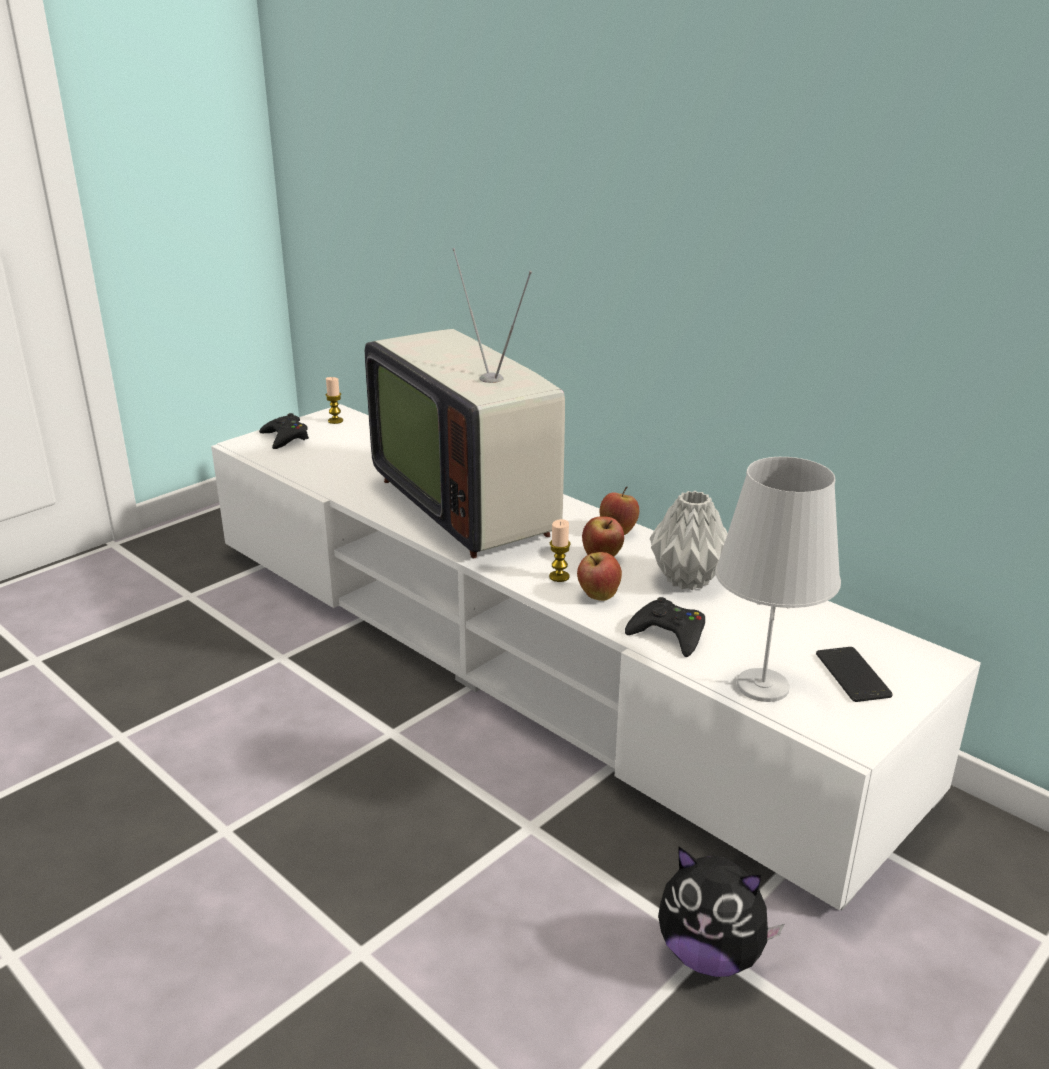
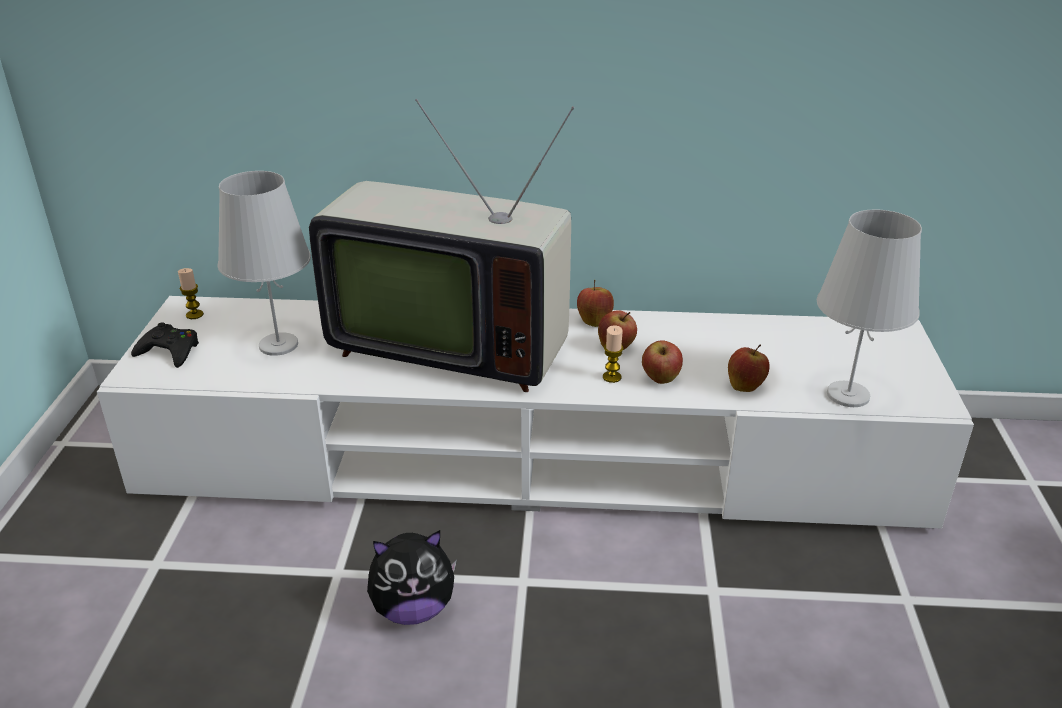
camera: 40 degrees left, 5 degrees up
(356, 458) = (279, 344): none -> white table lamp
(668, 634) = (745, 386): black game controller -> apple
(688, 580) = (696, 339): grey vase -> none
(710, 954) = (914, 603): plush toy -> plush toy (413, 609)
(852, 675) = (878, 361): phone -> none

